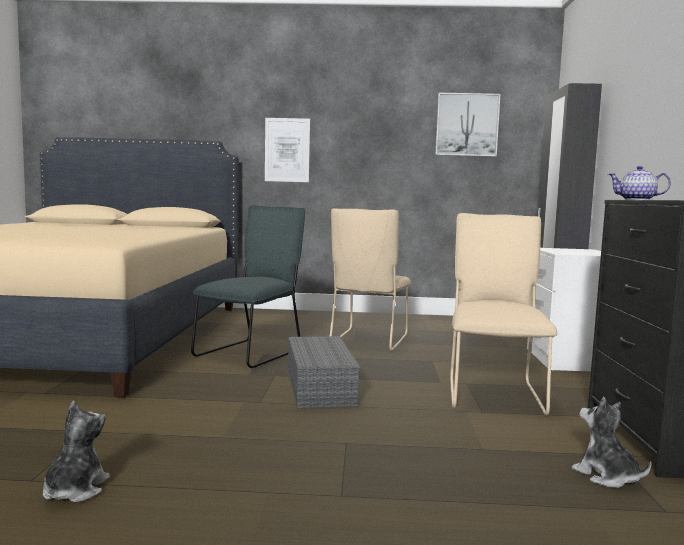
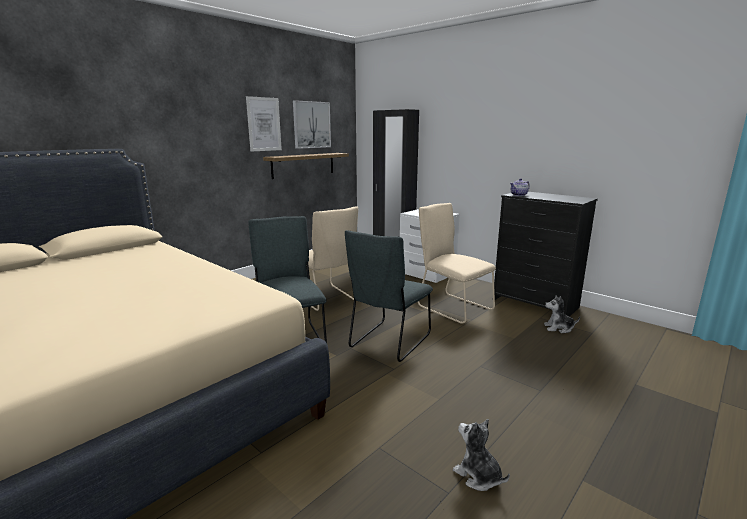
camera: 50 degrees left, 10 degrees up
(287, 150) = (184, 152): picture -> picture (264, 124)
(318, 386) = (388, 342): grey storage box -> grey chair
(446, 178) = (303, 165): none -> shelf

